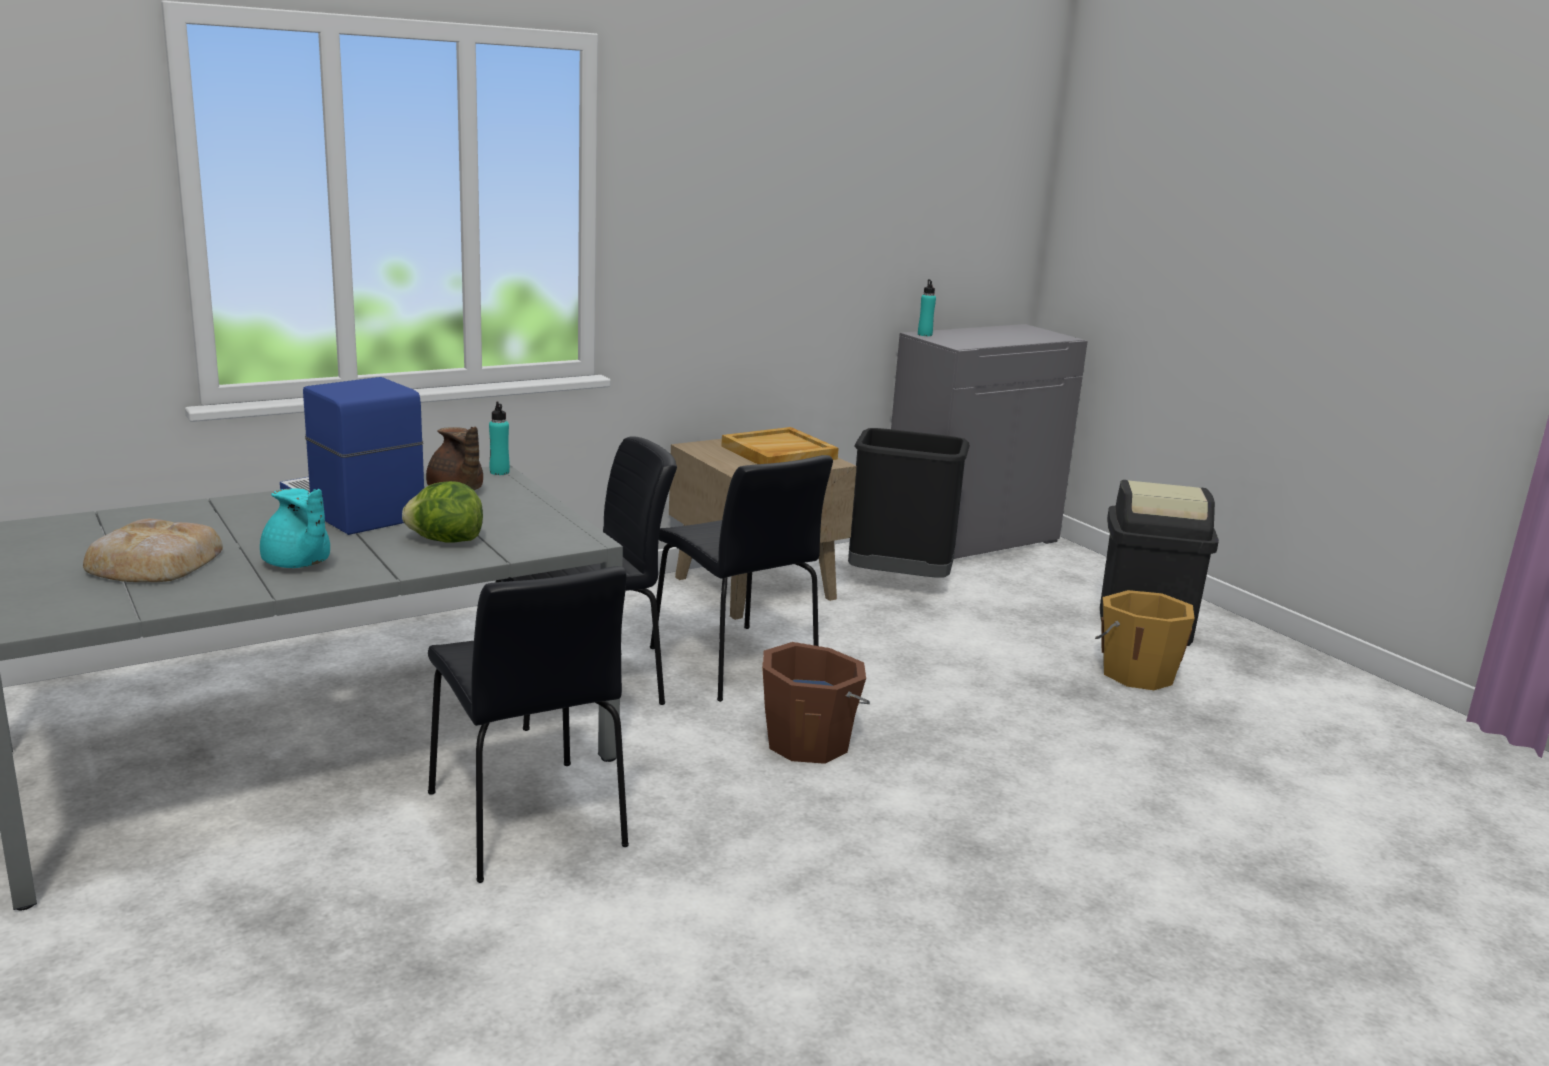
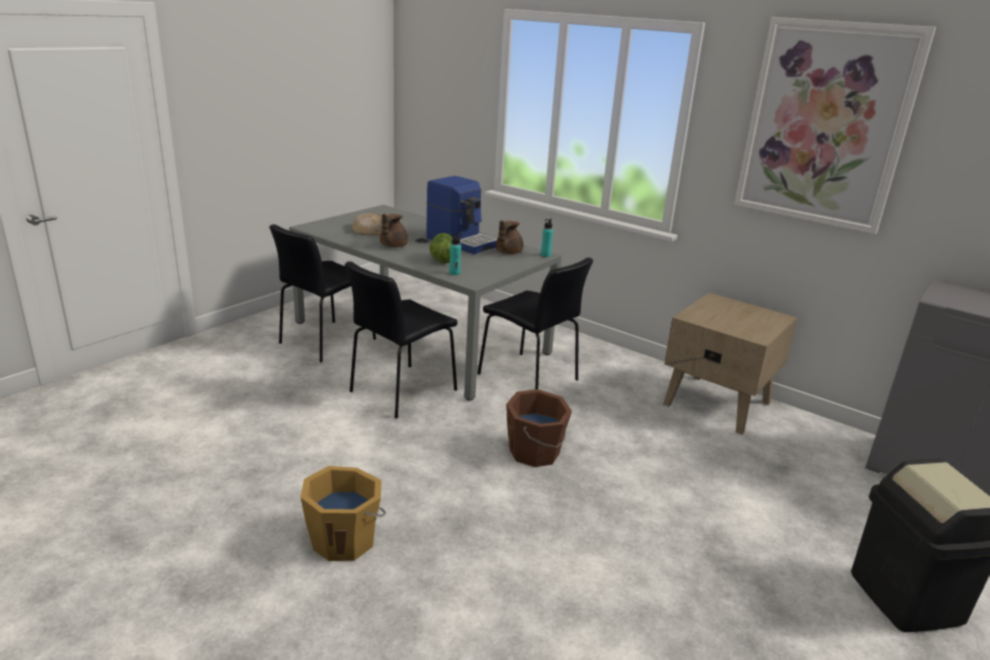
camera: 70 degrees right, 5 degrees up
(298, 564) = (392, 246): turquoise teapot -> brown teapot
(351, 508) = (462, 241): coffee machine -> coffee machine turned 105 degrees clockwise
(737, 665) = (605, 415): black chair -> black chair (325, 342)
(772, 169) = (825, 124): none -> picture
(778, 453) = (747, 321): beige tray -> none
(900, 581) = (810, 456): black trash can -> none
(924, 334) = (946, 288): turquoise bottle -> turquoise bottle (454, 273)
(1136, 673) = (794, 594): orange bucket -> orange bucket (345, 539)

